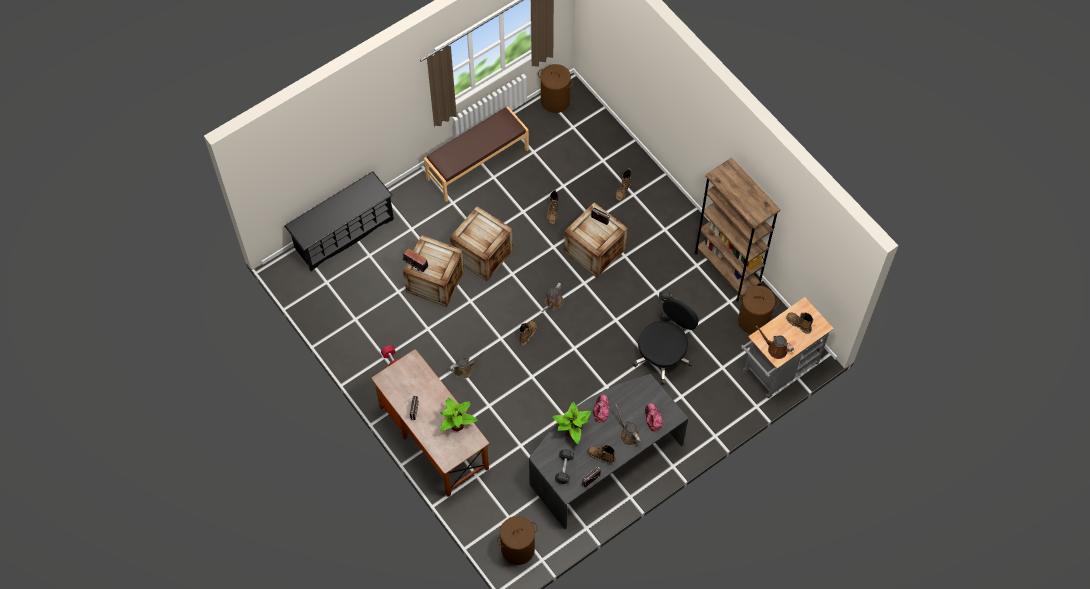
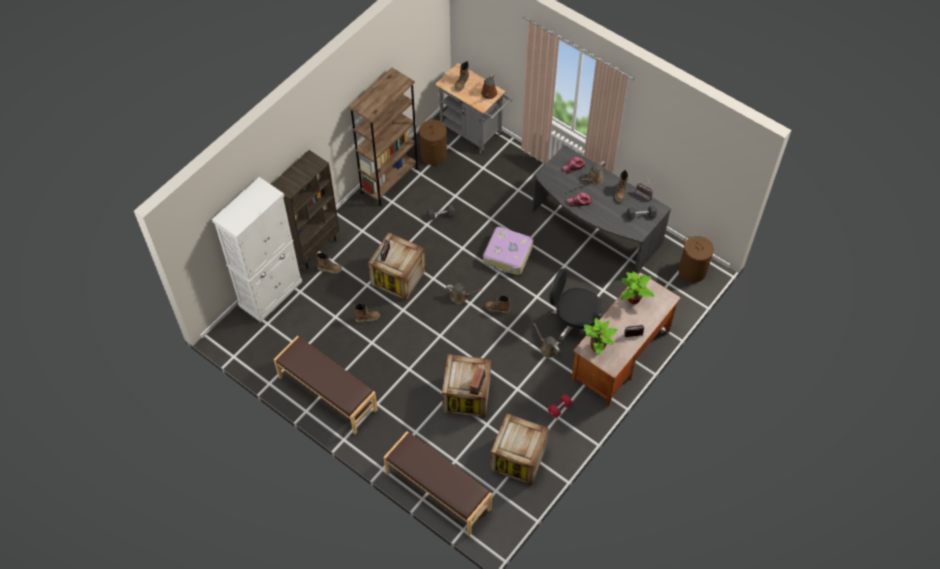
camera: 105 degrees left, 5 degrees down
(343, 233) = (437, 491): black shoe rack -> brown bench
(482, 254) = (426, 364): crate -> crate (518, 458)
(555, 101) = (240, 344): brown laundry basket -> none
(572, 432) = (607, 217): potted plant -> potted plant (597, 347)
(593, 362) = (508, 255): none -> suitcase
(607, 135) = (271, 293): none -> white cabinet
(653, 181) = (313, 248): none -> brown bookcase
(663, 355) = (485, 208): black office chair -> black office chair (573, 322)

